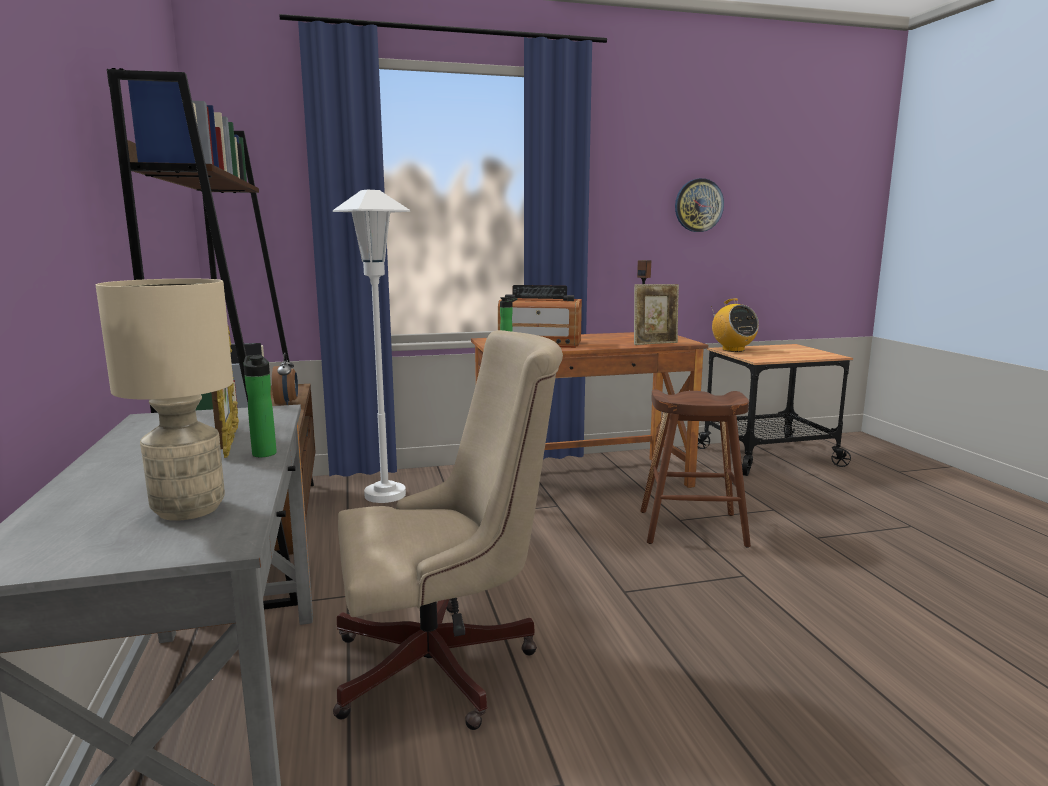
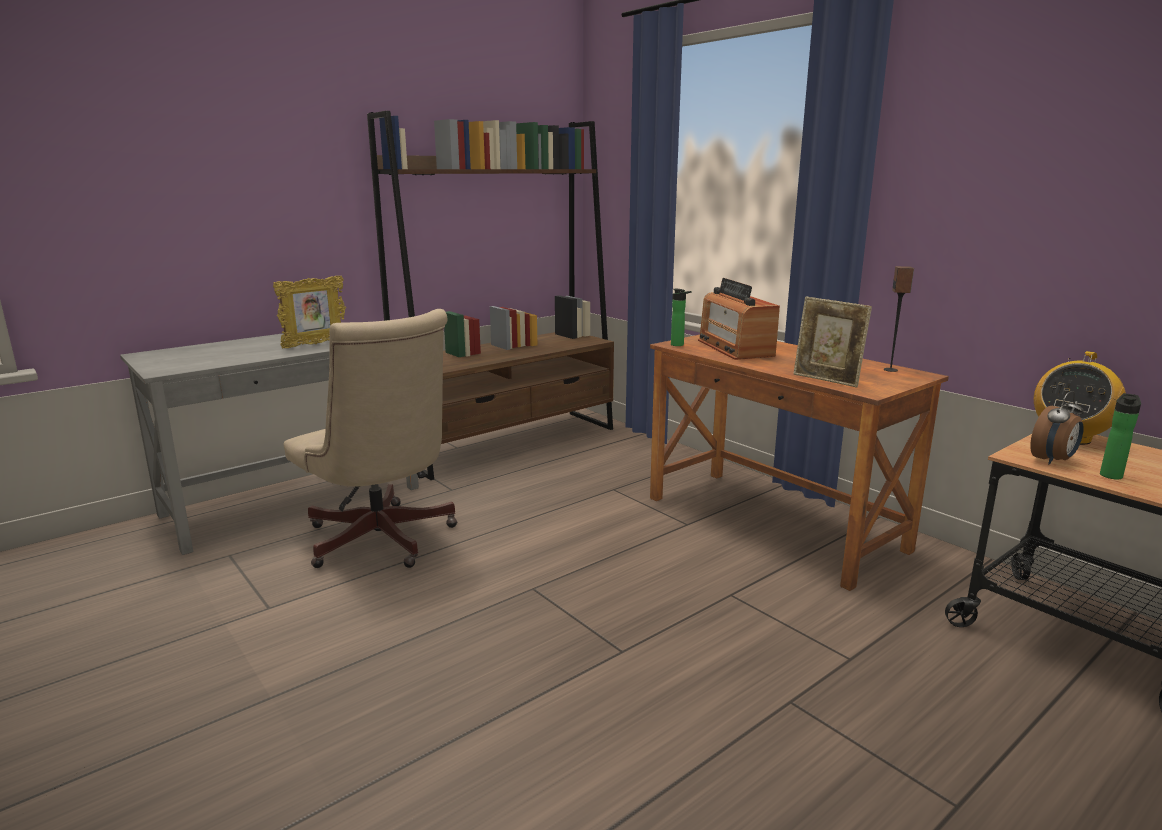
camera: 65 degrees right, 5 degrees up
(190, 509) = (204, 360): beige table lamp -> none
(264, 453) = (297, 352): bottle -> bottle (1111, 475)
(287, 403) = (548, 349): alarm clock -> alarm clock (1053, 460)
(385, 495) = (623, 455): white floor lamp -> none
(692, 528) = (715, 605): brown stool -> none
(698, 205) = (1083, 185): wall clock -> none

